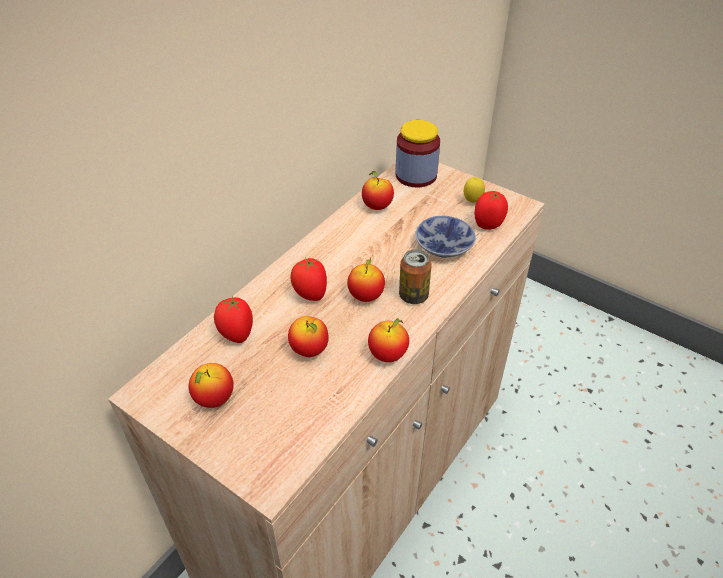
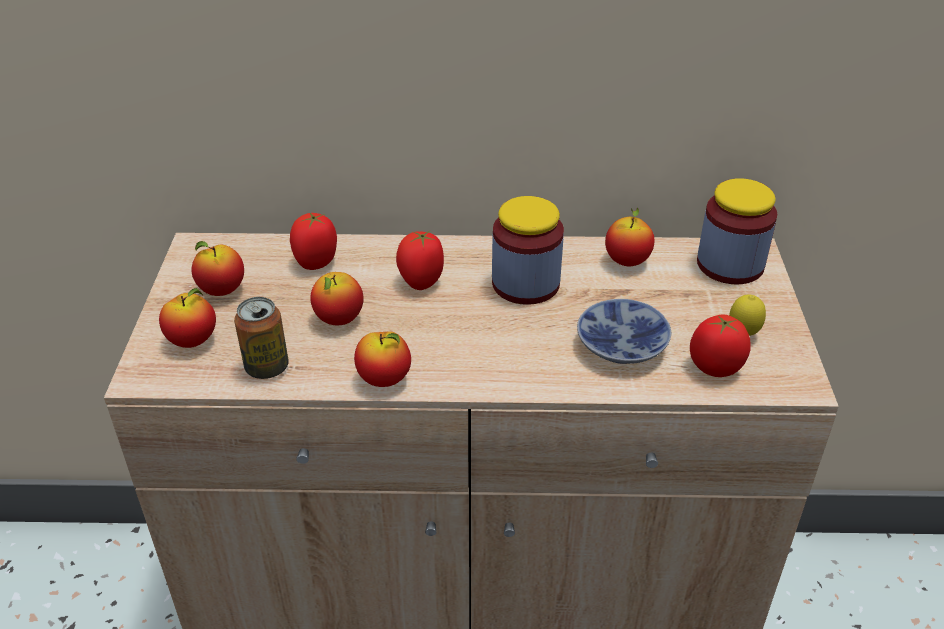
camera: 55 degrees right, 5 degrees down
(357, 253) = (525, 284): none -> jar
(366, 296) = (461, 322): apple -> apple (193, 341)
(413, 296) = (501, 358): can -> can (267, 367)

